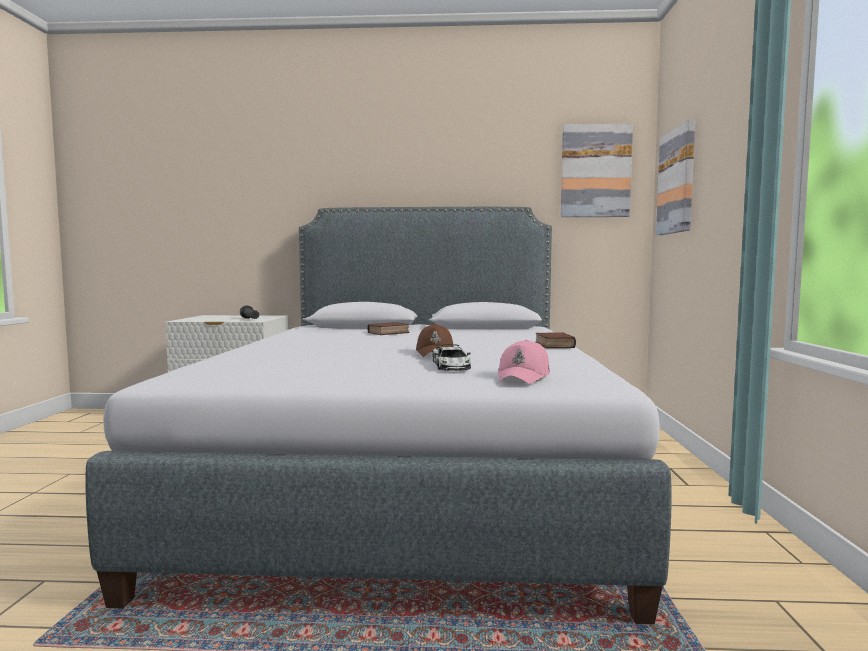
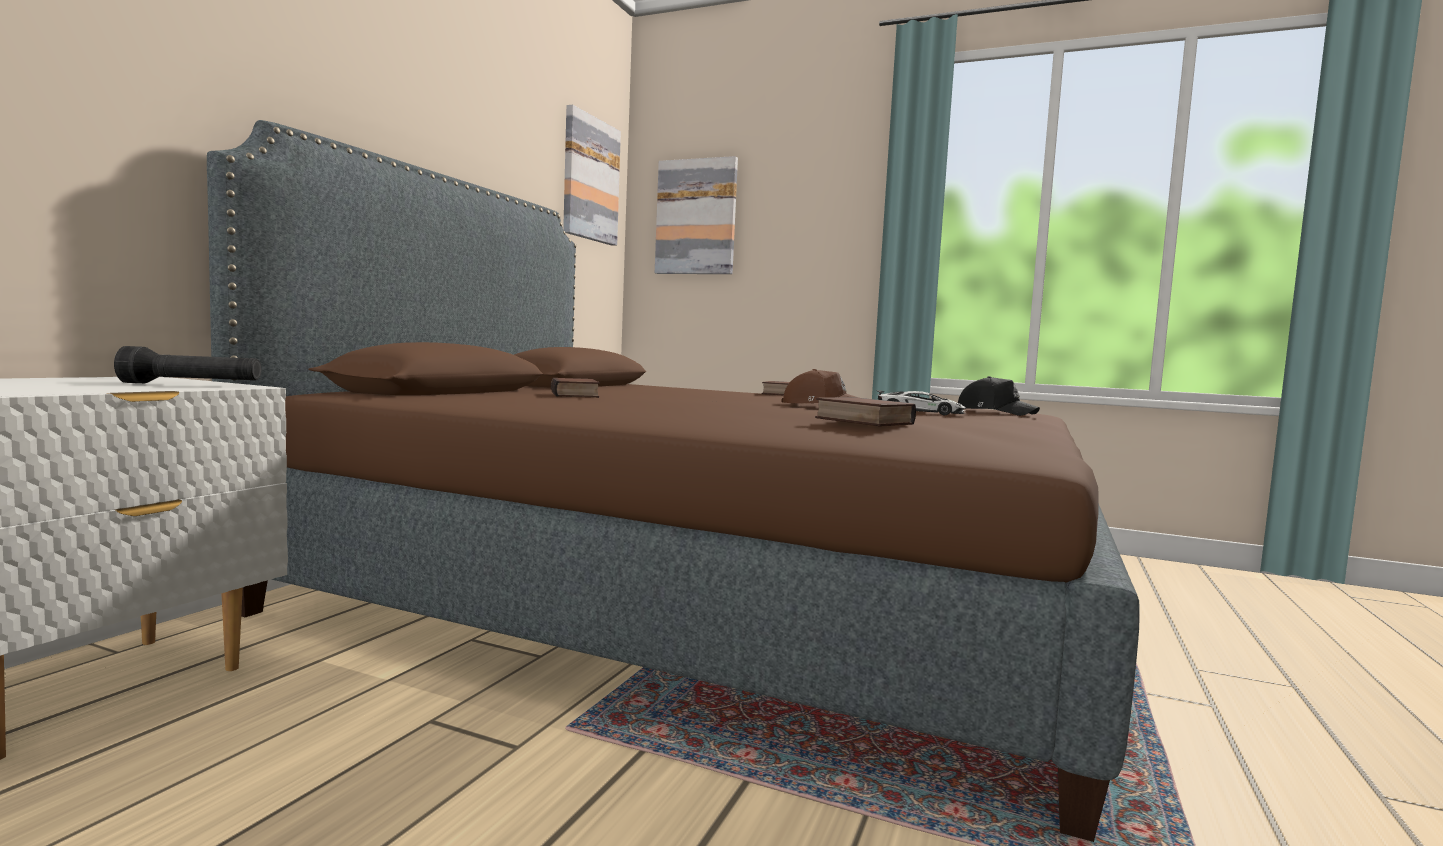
camera: 70 degrees left, 0 degrees up
(275, 358) = (861, 421): none -> book
(408, 475) = (695, 600): grey bed -> brown bed
(524, 376) = (995, 412): pink cap -> black cap

